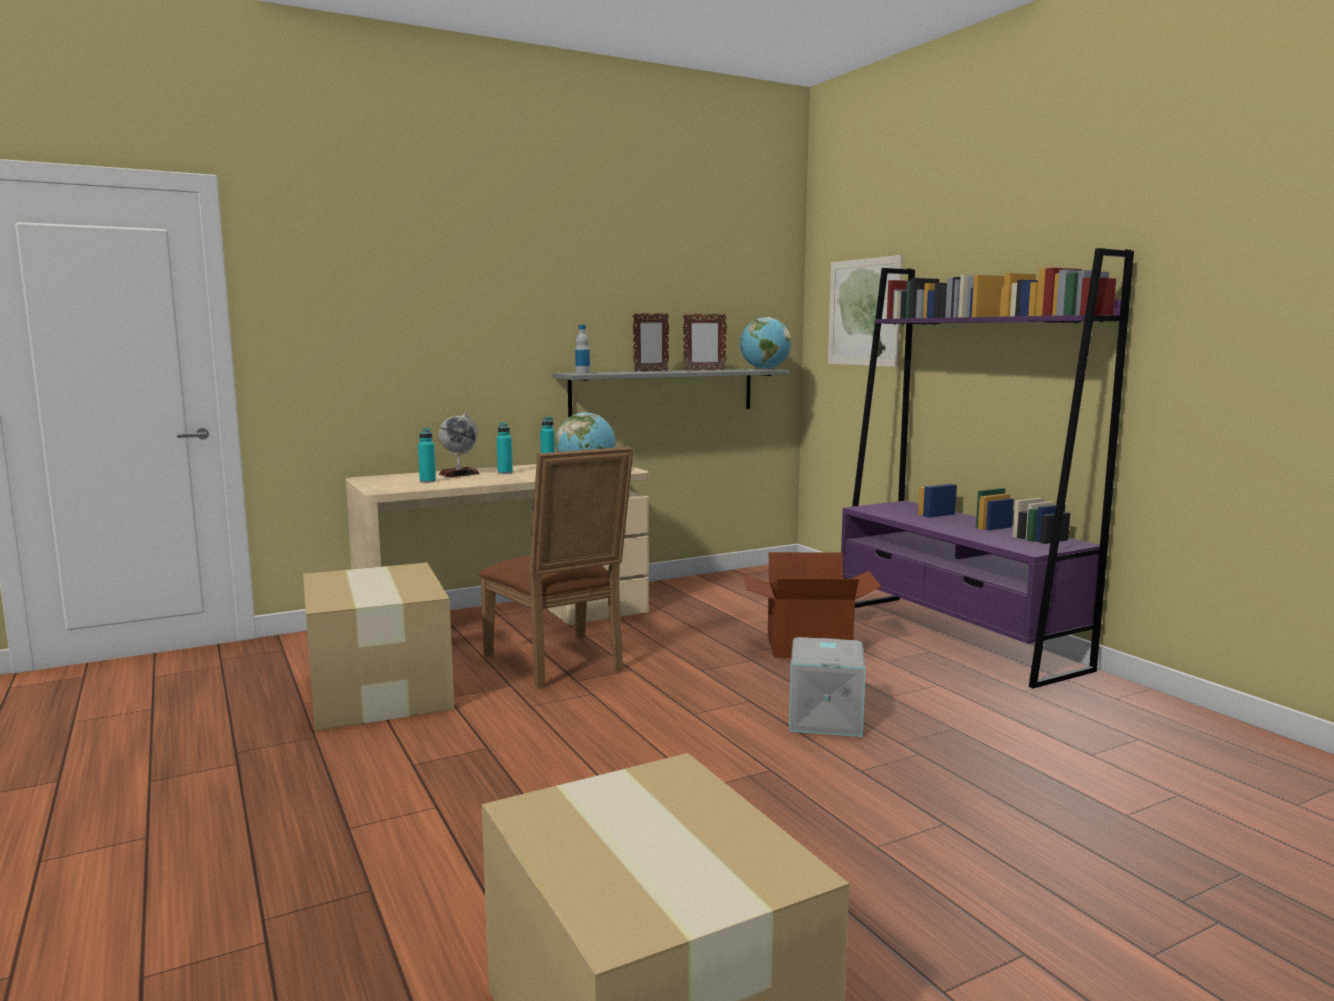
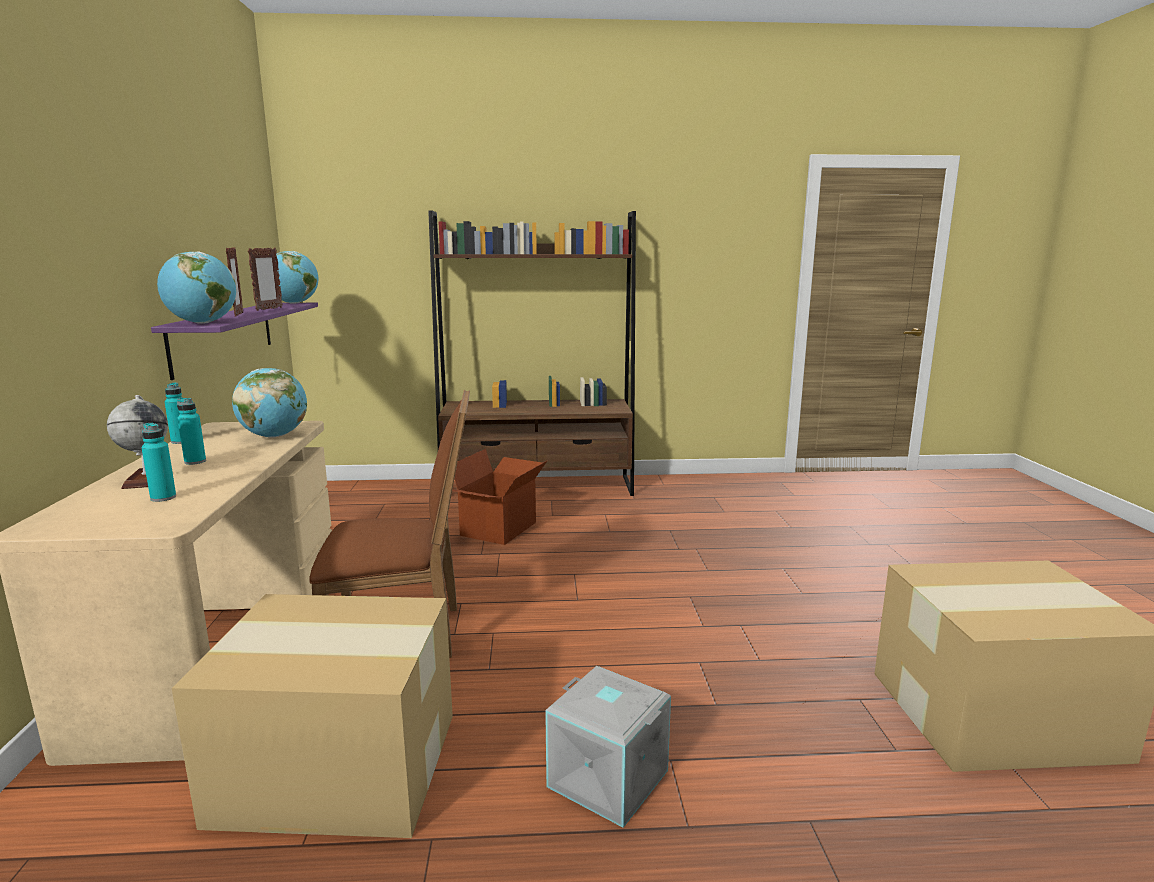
camera: 65 degrees left, 5 degrees up
(582, 373) = (202, 323): bottle -> globe
(663, 391) = (224, 336): grey shelf -> purple shelf
(823, 718) = (626, 559): grey storage box -> grey storage box (606, 779)
(863, 312) = (372, 247): picture -> none
(955, 637) = (538, 487): purple bookcase -> brown bookcase

